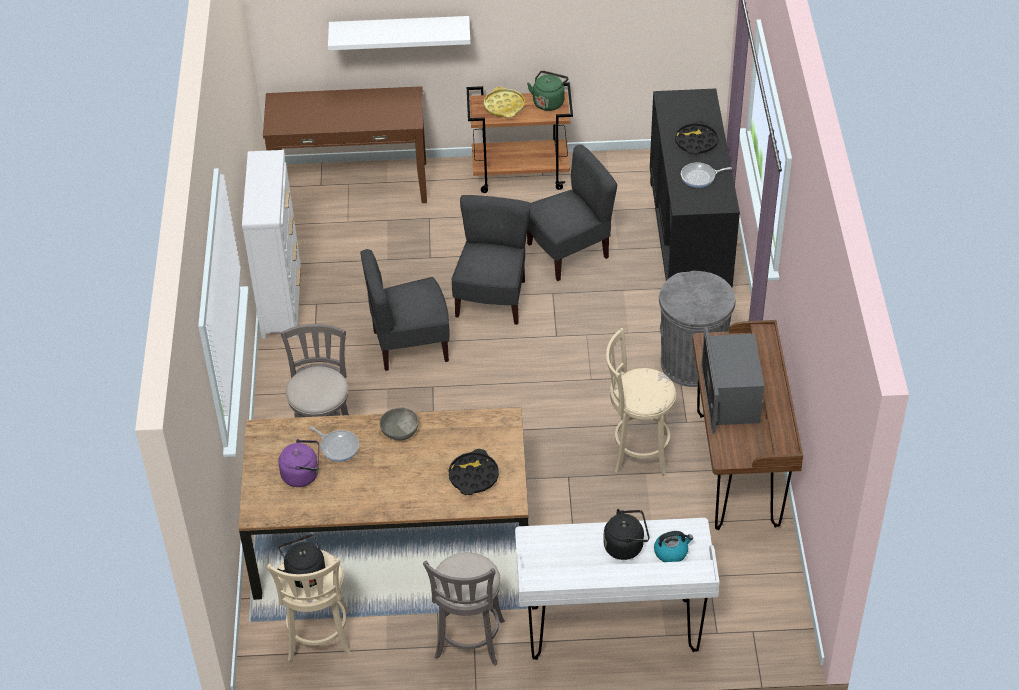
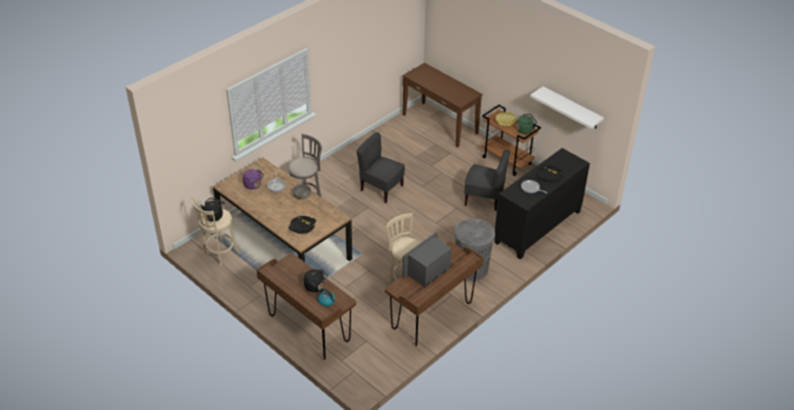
camera: 45 degrees right, 5 degrees down
(281, 300) = (361, 144): white dresser -> none
(400, 31) = (479, 61): white shelf -> white shelf (571, 108)
(469, 643) = (259, 293): grey stool -> none
(492, 299) = (432, 194): grey chair -> none
(612, 630) = (308, 329): white desk -> brown desk

